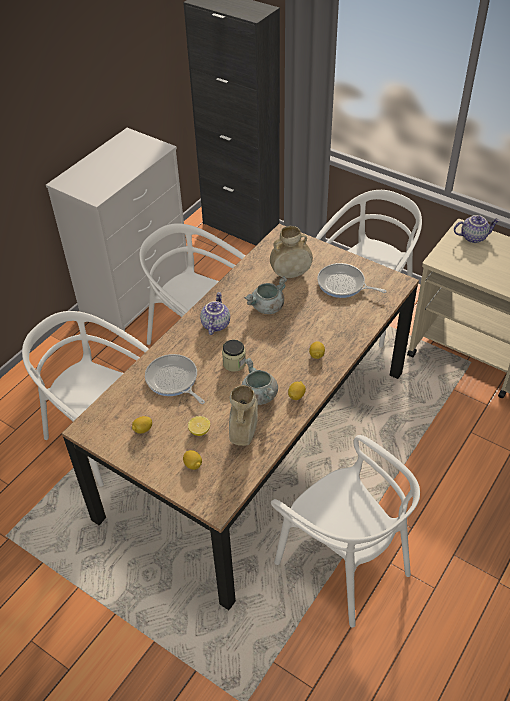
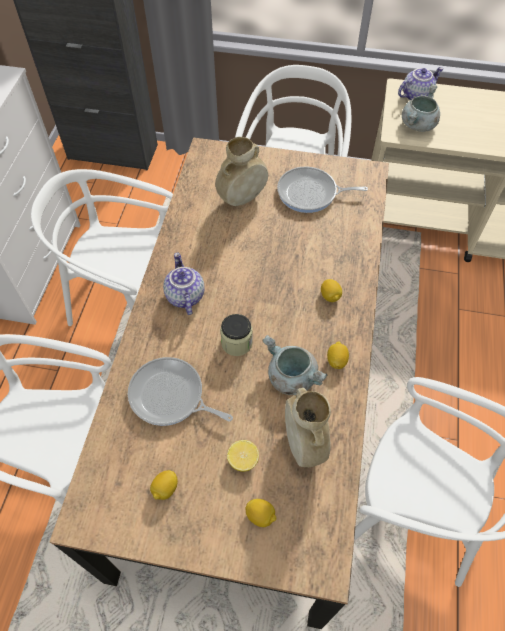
camera: 25 degrees left, 10 degrees up
(267, 307) = (237, 252): grey cooking pot -> grey cooking pot (418, 125)

